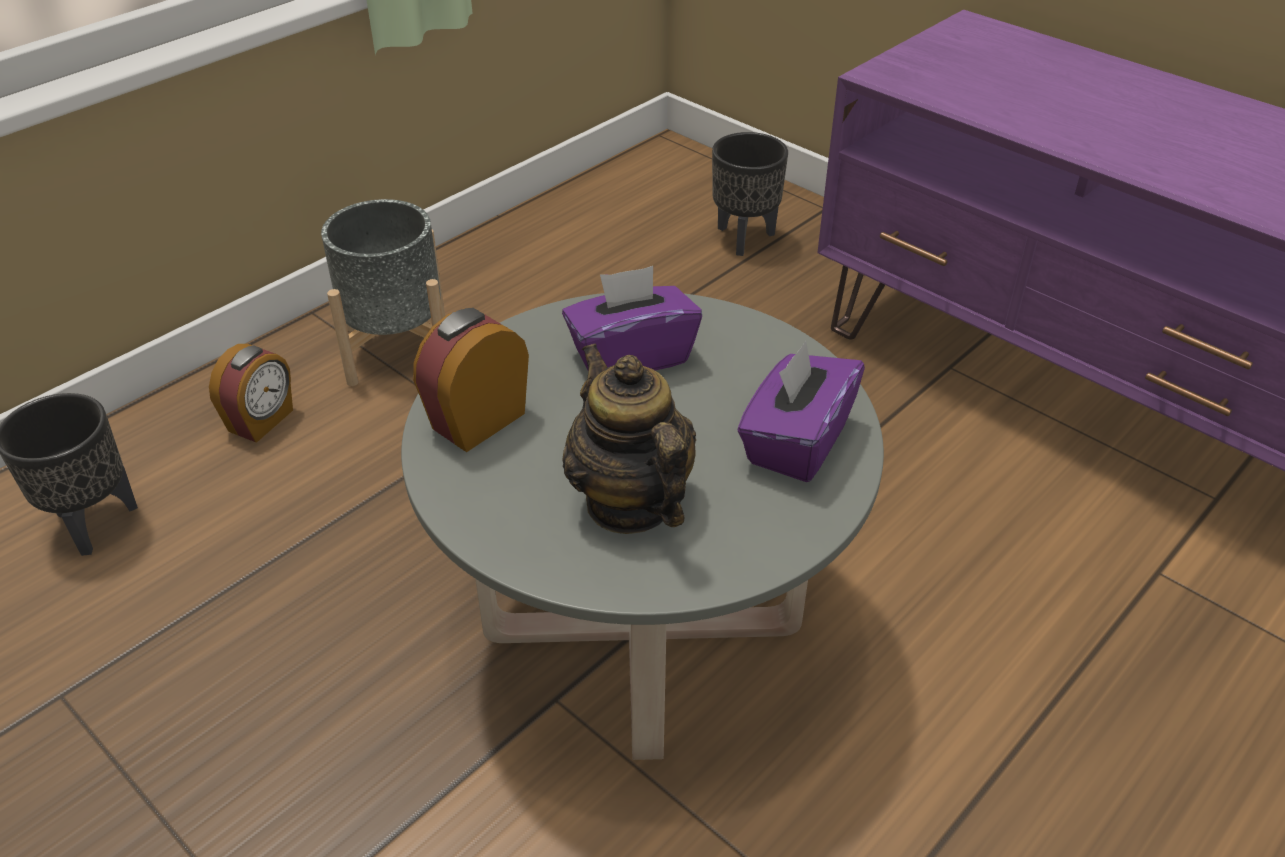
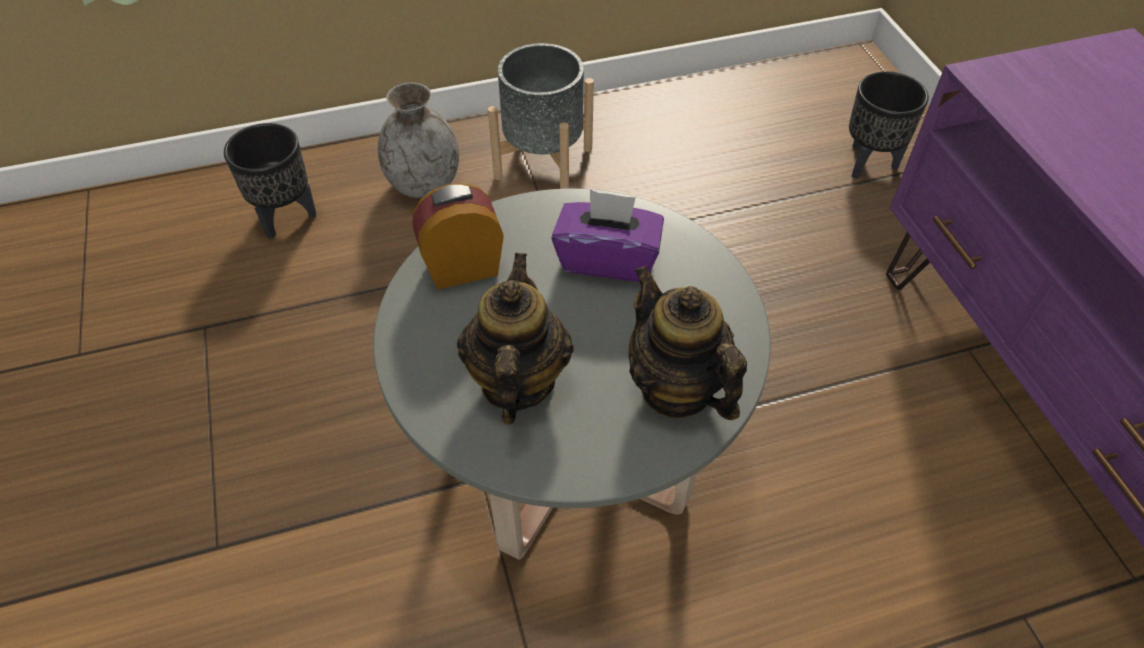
camera: 30 degrees right, 10 degrees up
(262, 421) = (424, 184): alarm clock -> grey vase
(796, 442) = (676, 388): purple tissue box -> teapot

